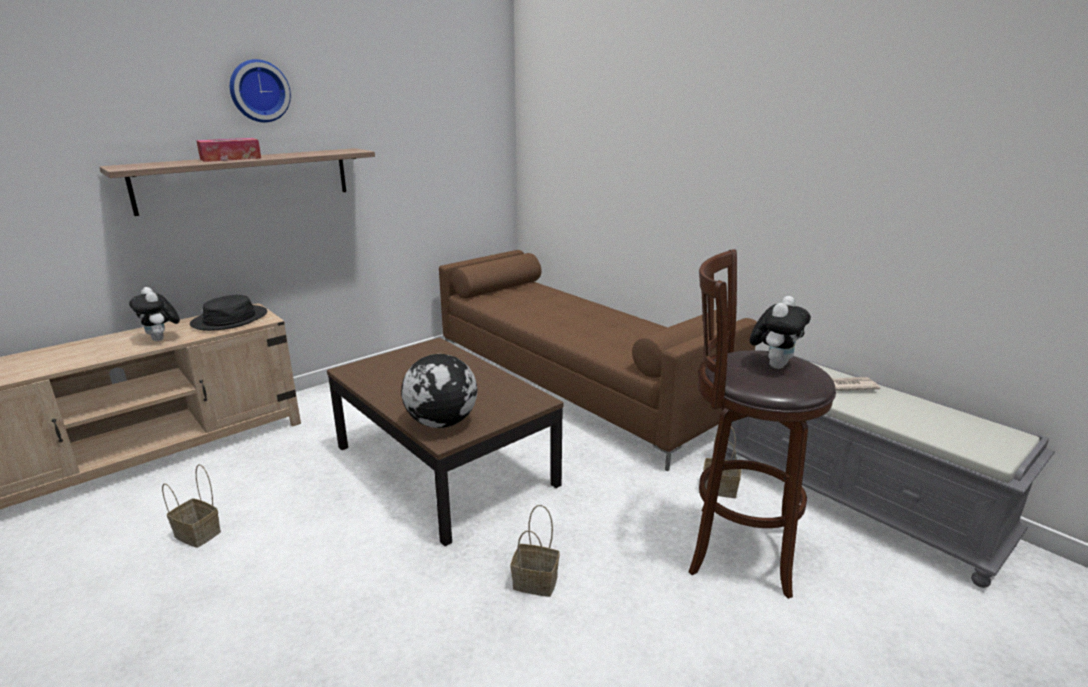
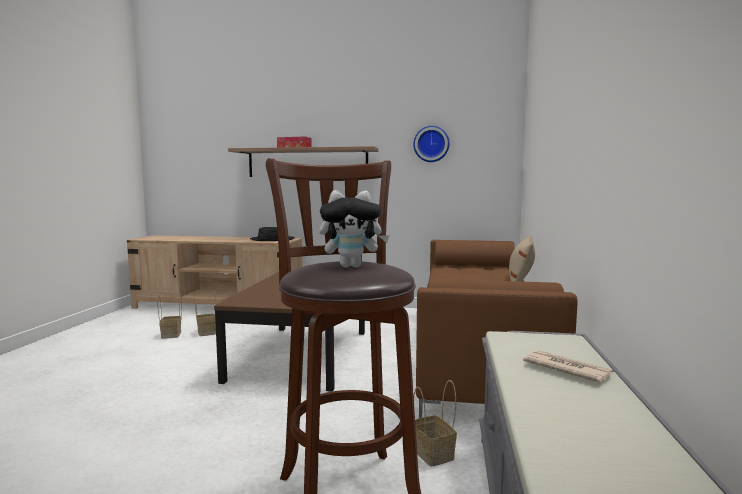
camera: 50 degrees right, 15 degrees down
(161, 339) = (232, 240): plush toy -> none
(259, 91) = (322, 112): wall clock -> wall clock (431, 144)
(442, 423) = (252, 297): globe -> none
(537, 582) = (209, 421): basket -> basket (207, 332)
(593, 301) = (521, 281): none -> beige pillow

